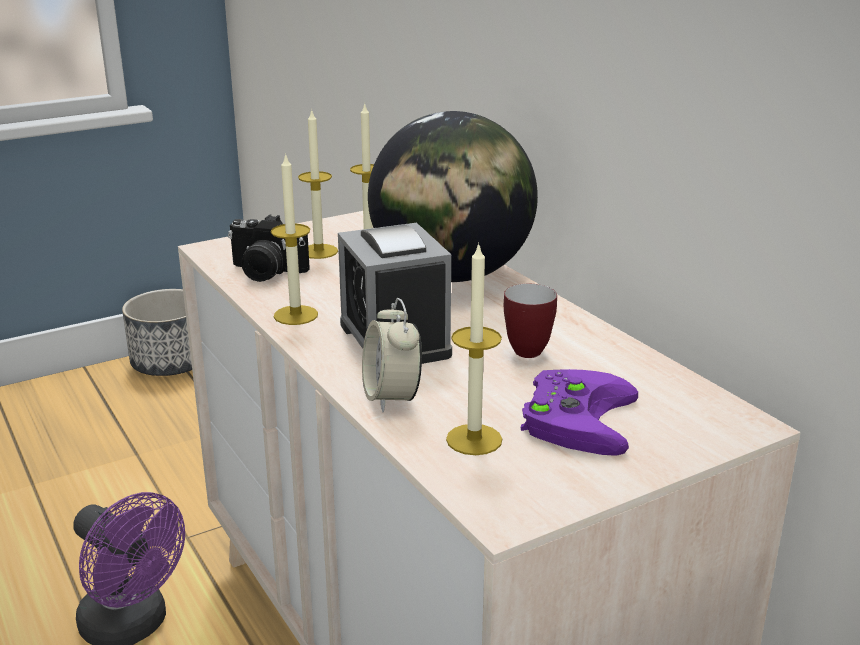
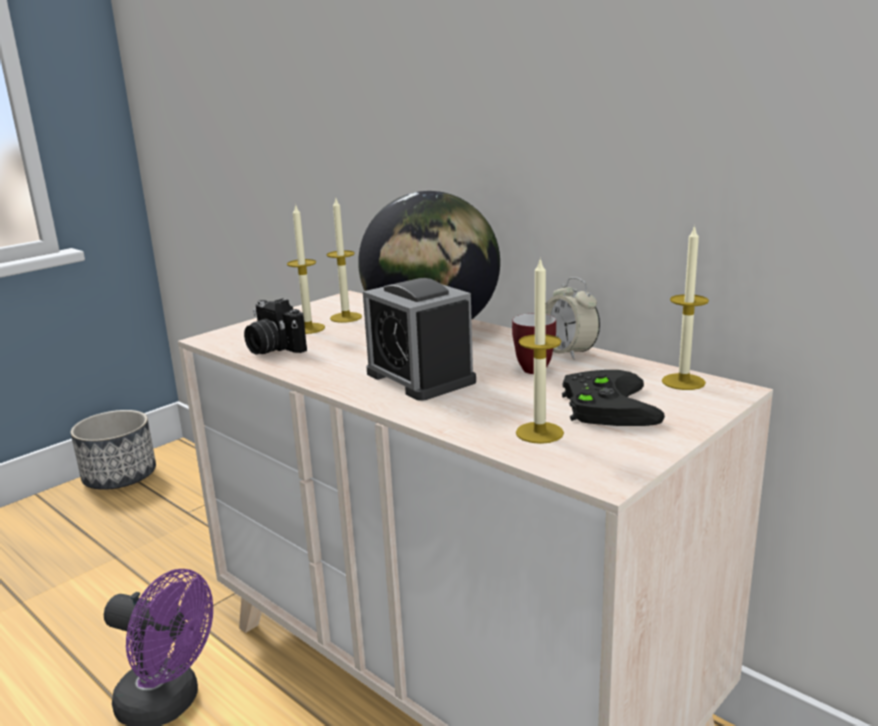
camera: 15 degrees left, 5 degrees down
(265, 272) = (272, 348): camera -> camera turned 45 degrees clockwise
(296, 315) = (323, 373): candle -> candle (683, 382)
(391, 397) = (449, 416): alarm clock -> alarm clock (569, 352)
(574, 416) = (604, 405): purple game controller -> black game controller

